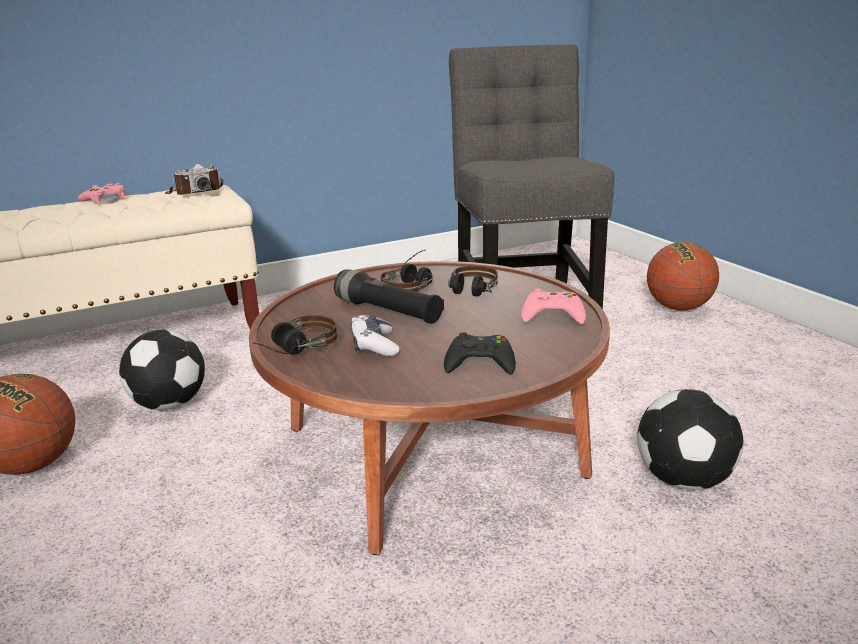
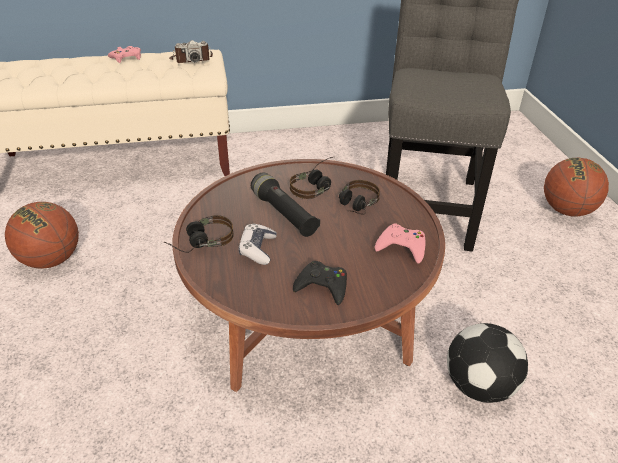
camera: 15 degrees right, 15 degrees up
(168, 404) = (148, 226): football -> none

